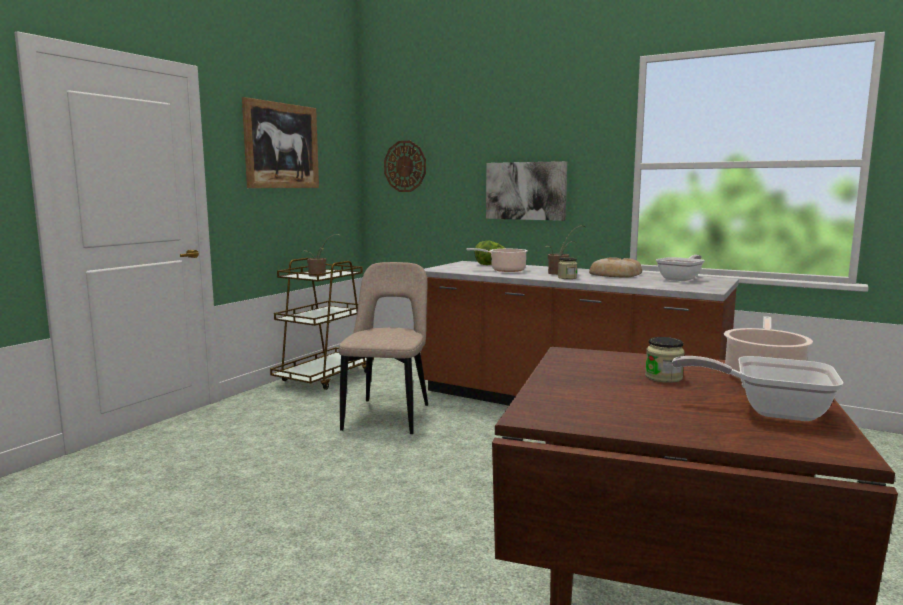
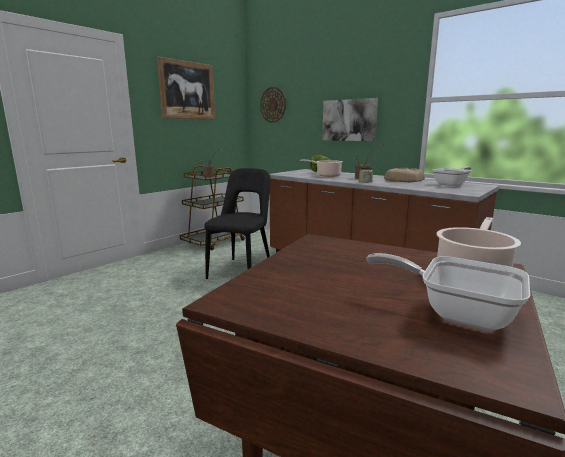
camera: 10 degrees right, 5 degrees up
(388, 415) = (242, 270): beige chair -> black chair
(663, 377) = (377, 268): jar -> none

